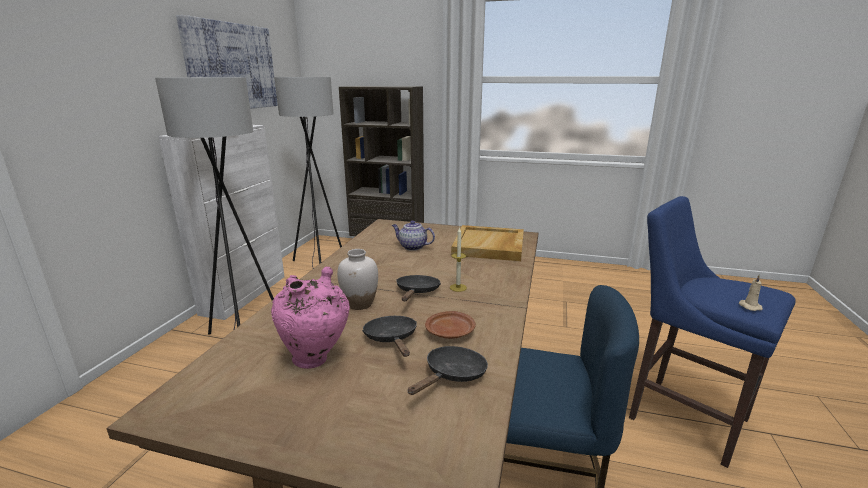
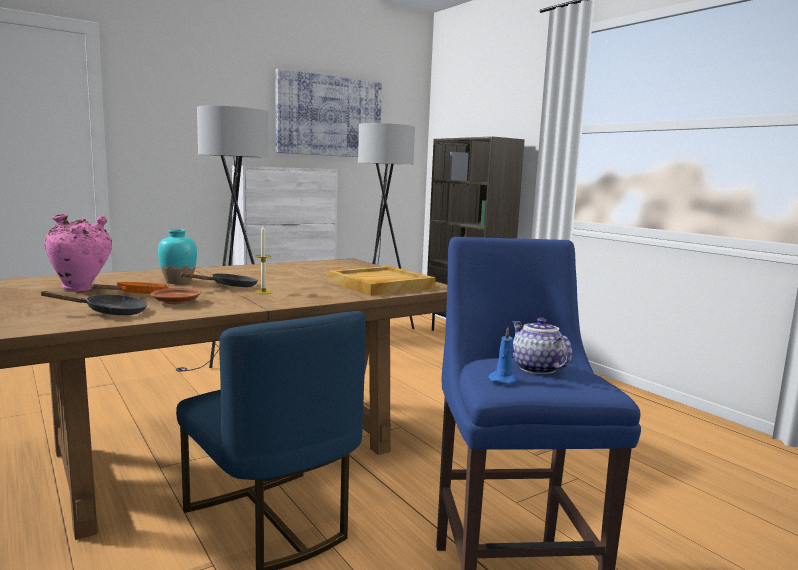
camera: 40 degrees right, 10 degrees down
(360, 304) = (178, 282): white vase -> turquoise vase
(392, 339) = (138, 295): black frying pan -> orange frying pan
(412, 247) = (316, 272): teapot -> teapot (536, 368)
(749, 306) = (504, 379): beige candle -> blue candle

